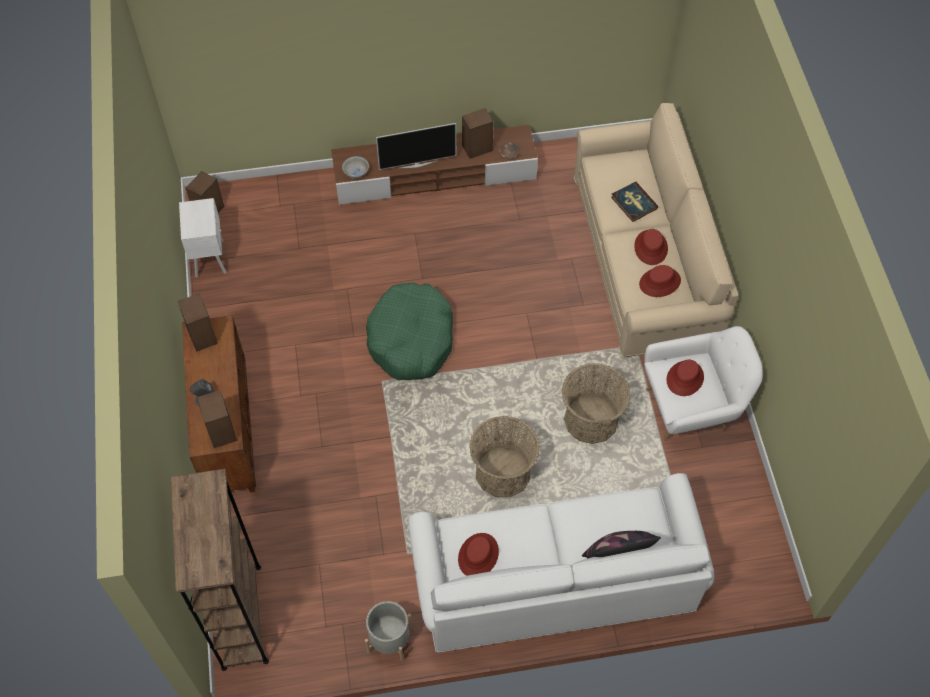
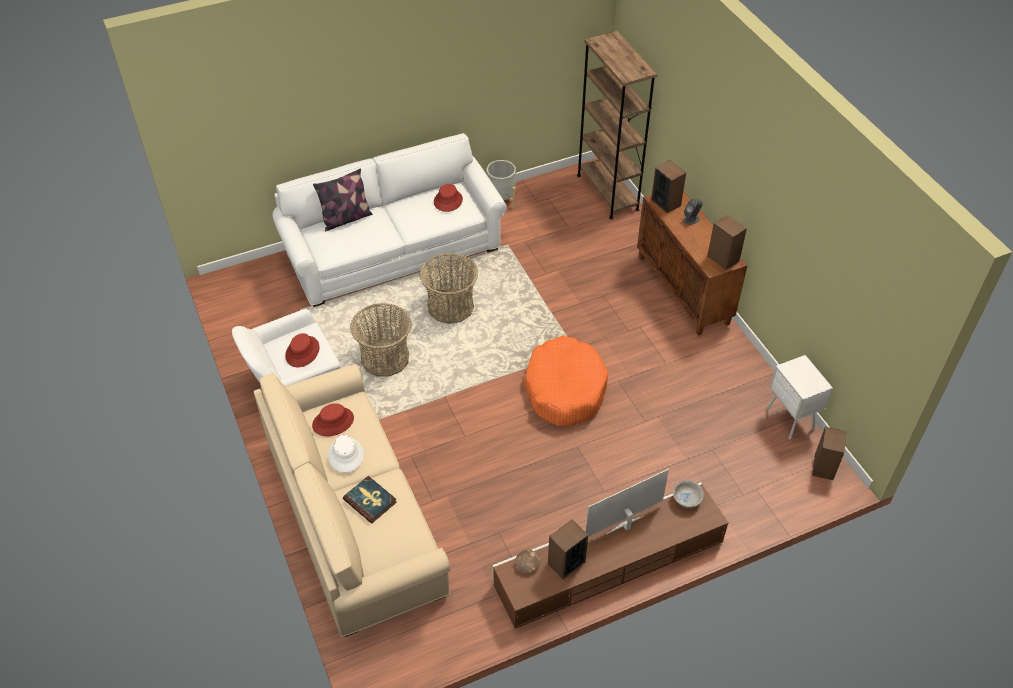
camera: 165 degrees right, 10 degrees down
(411, 339) = (565, 389): green dog bed -> orange dog bed
(651, 247) = (345, 455): red hat -> white hat

